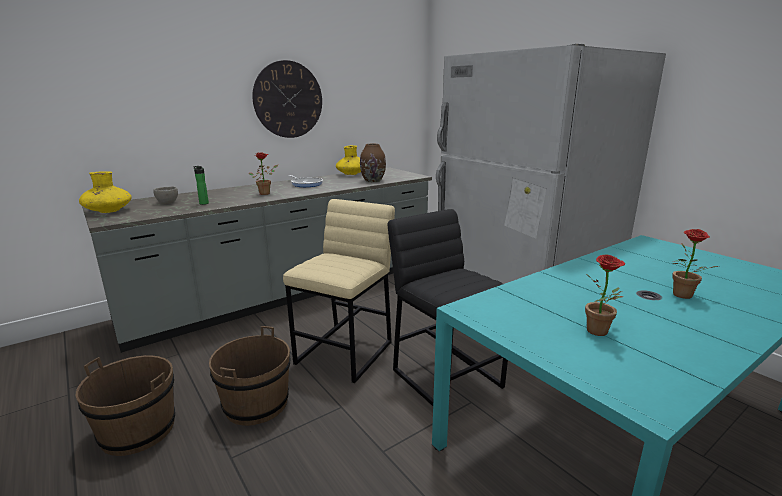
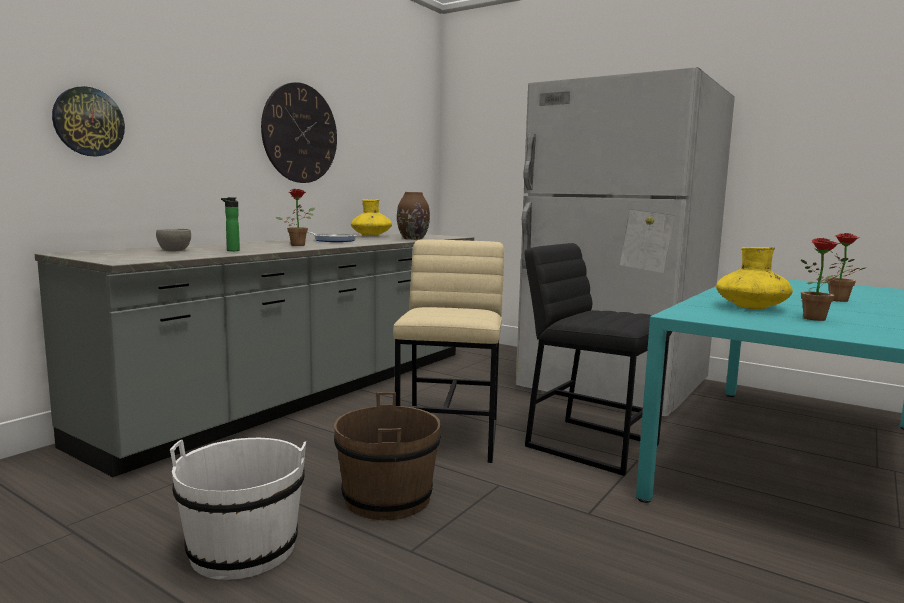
camera: 20 degrees left, 10 degrees down
(108, 211) = (99, 256): yellow vase -> yellow vase (751, 307)
(112, 113) = (88, 122): none -> wall clock
(138, 430) = (243, 549): brown bucket -> white bucket

